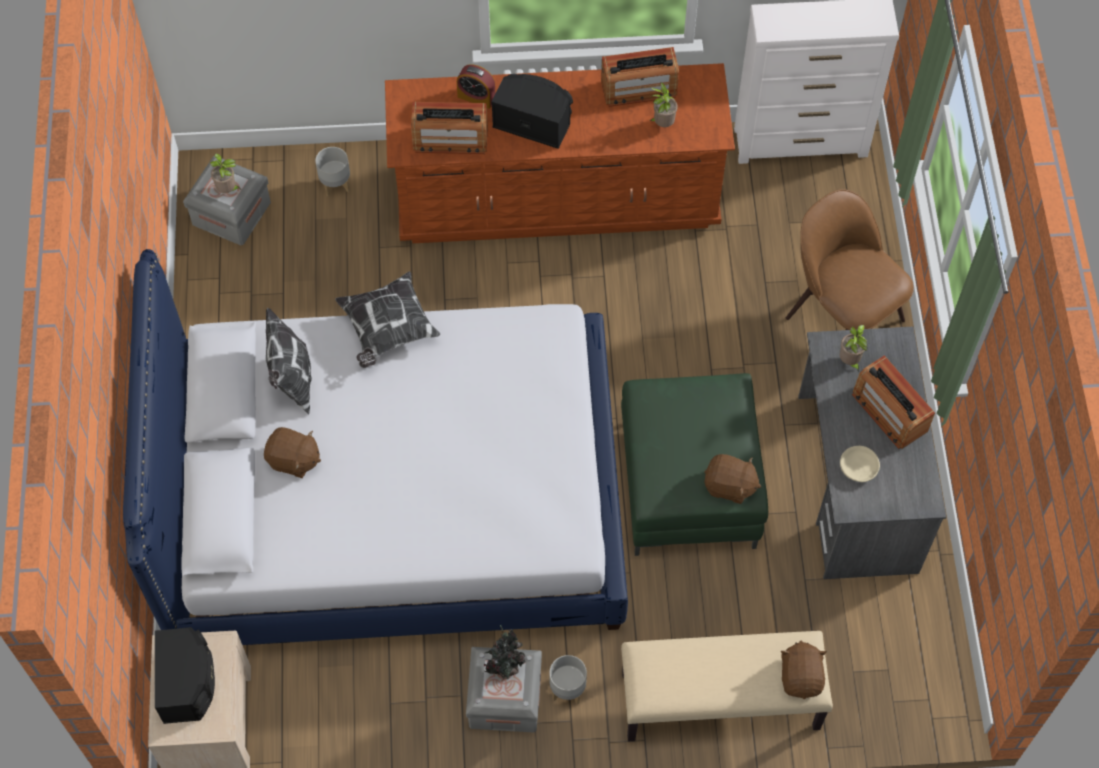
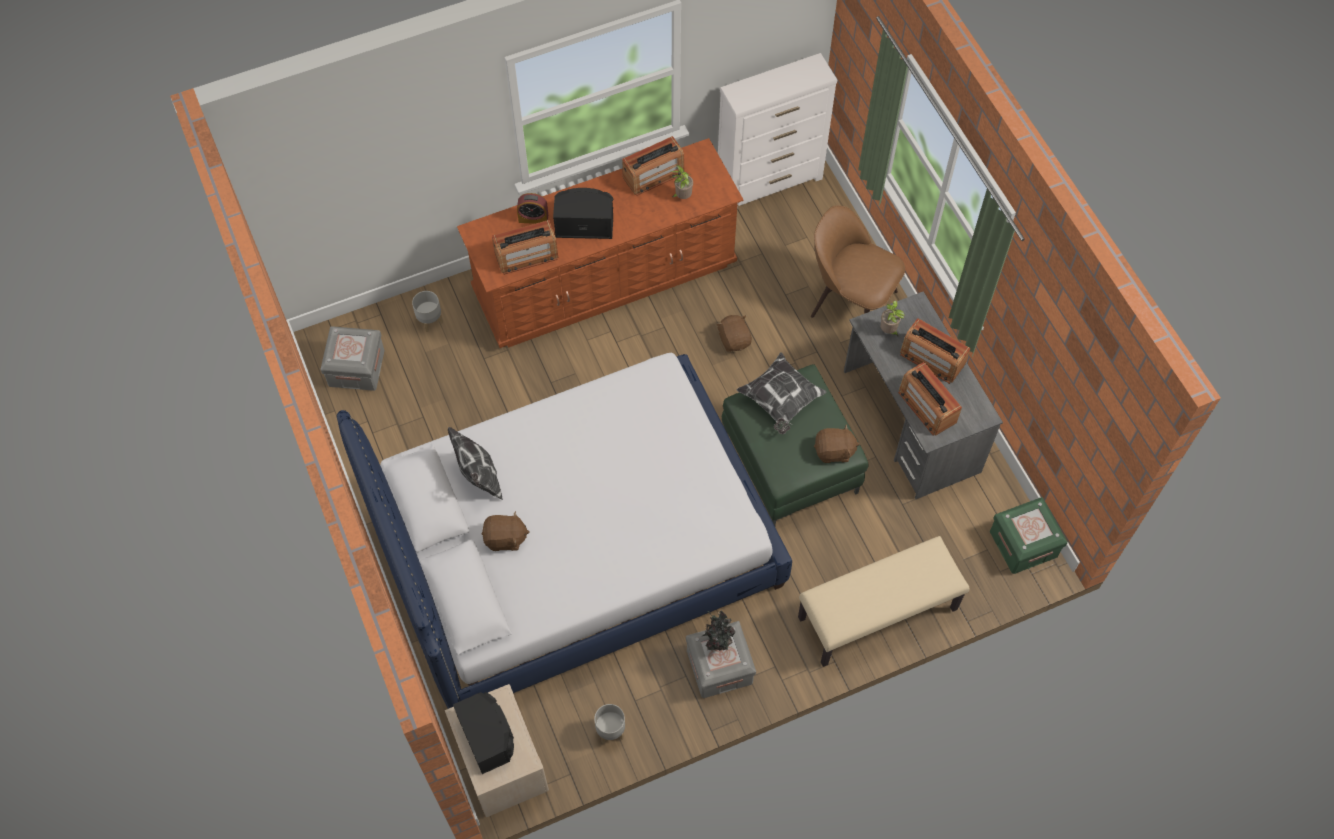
camera: 20 degrees left, 0 degrees up
(228, 190) = (354, 349): potted plant -> none
(387, 329) = (536, 416): pillow -> pillow (780, 400)
(567, 689) = (762, 644): grey planter -> grey planter (610, 731)
(801, 677) = (940, 574): brown plush toy -> brown plush toy (734, 340)
(858, 468) = (927, 407): beige bowl -> radio
(936, 678) = (1023, 544): none -> green storage box

